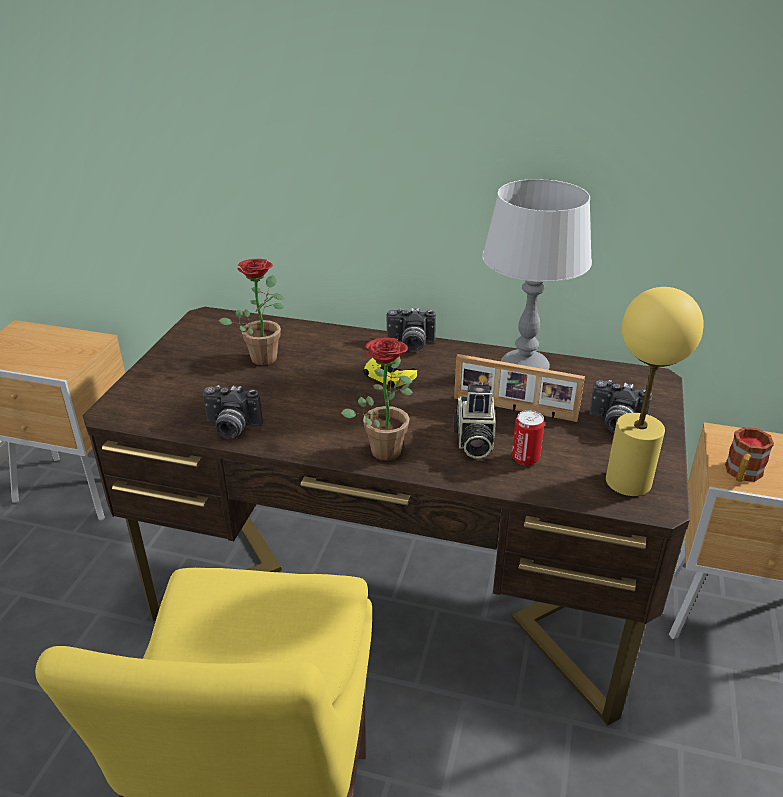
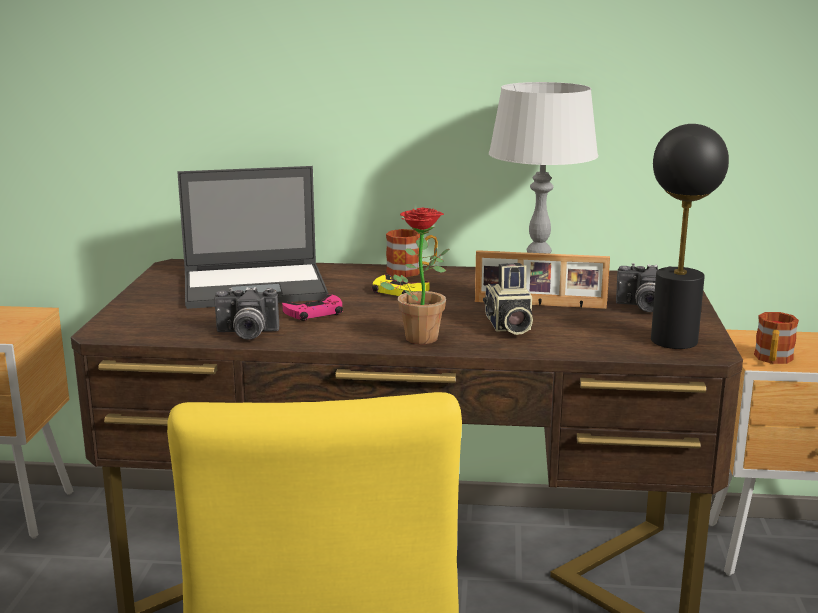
camera: 10 degrees left, 15 degrees down
(264, 355) = (256, 286): potted plant -> laptop
(302, 401) = (314, 313): none -> pink game controller
(410, 345) = (411, 271): camera -> mug
(525, 458) = (566, 333): can -> none
(627, 481) = (673, 340): yellow table lamp -> black table lamp

